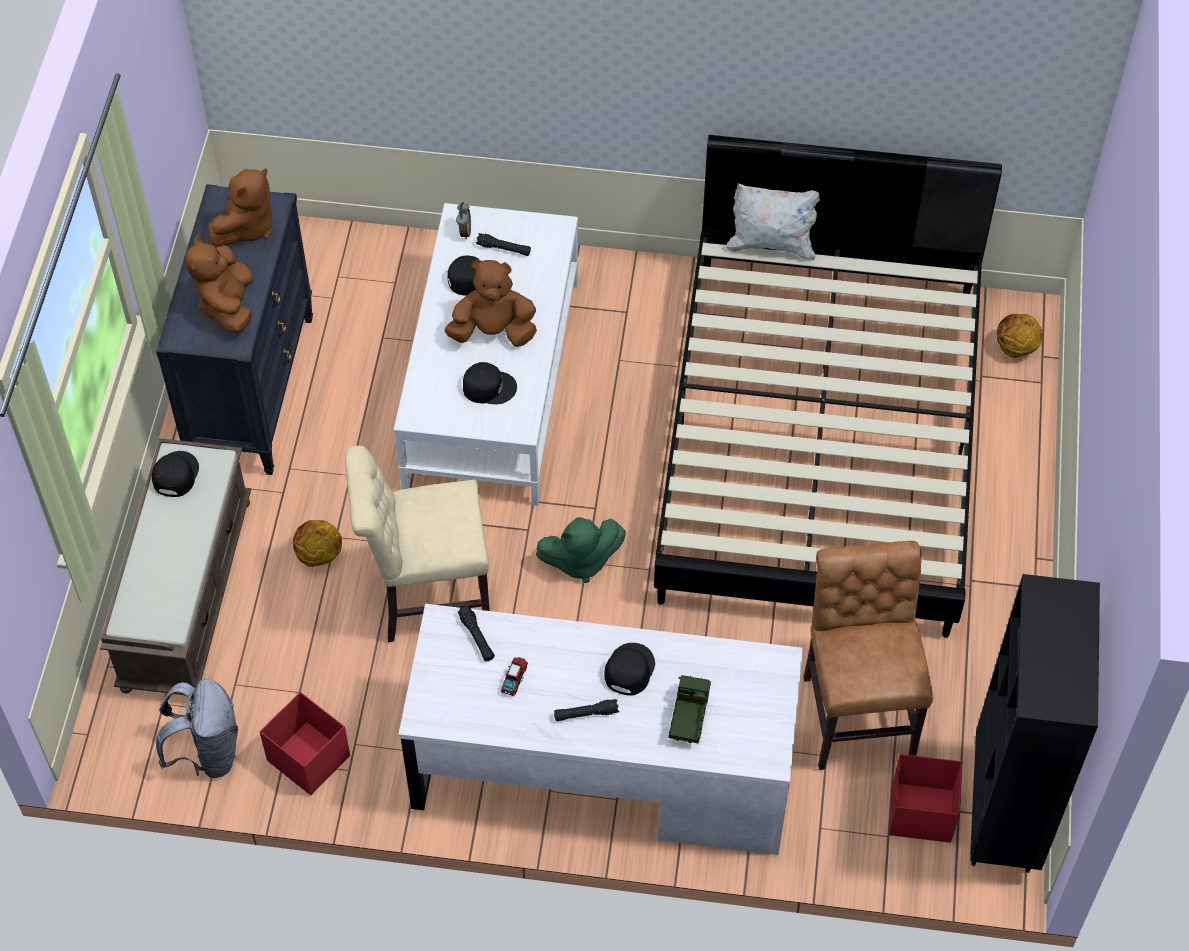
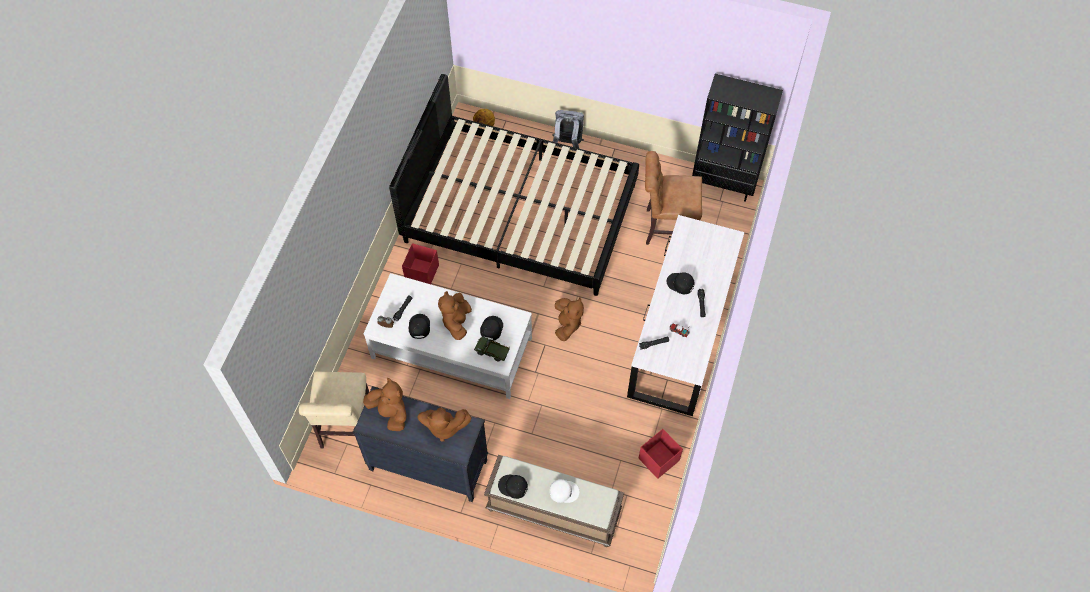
camera: 80 degrees left, 5 degrees up
(173, 554) = (563, 491): none -> white cap
(207, 752) = (649, 507): grey backpack -> grey backpack (567, 143)
(318, 555) = (542, 443): basketball -> none
(427, 597) = (576, 395): beige chair -> beige chair (345, 428)
(580, 561) = (567, 324): green plush toy -> brown plush toy
(688, 717) = (708, 264): toy truck -> toy truck (492, 353)
(771, 244) = (420, 197): white pillow -> none
(920, 812) = (718, 214): red storage box -> red storage box (421, 273)

